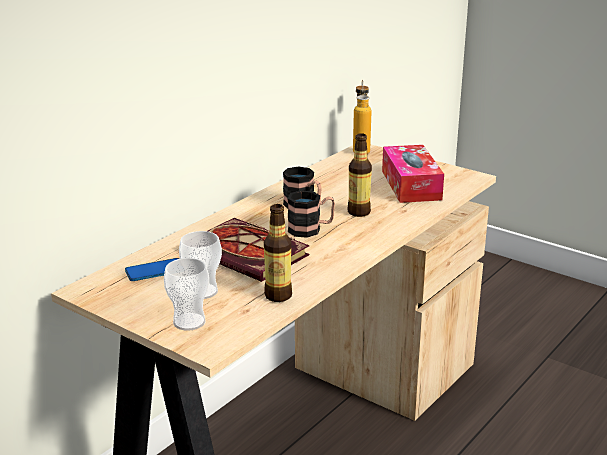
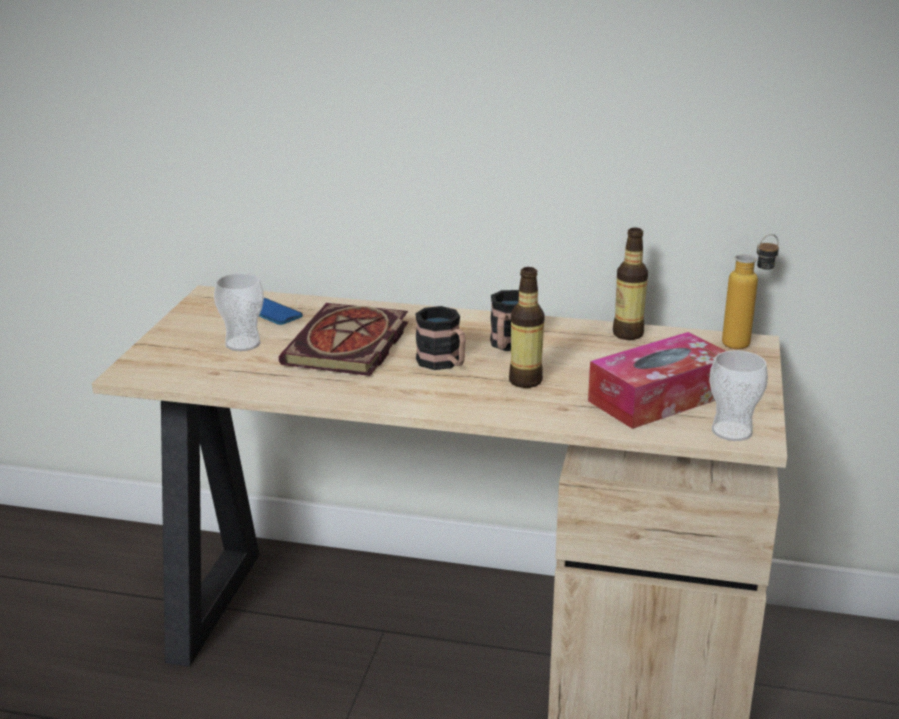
camera: 65 degrees right, 0 degrees up
(189, 322) = (175, 353): cup -> cup (732, 431)
(278, 296) = (259, 381): bottle -> bottle (628, 334)

